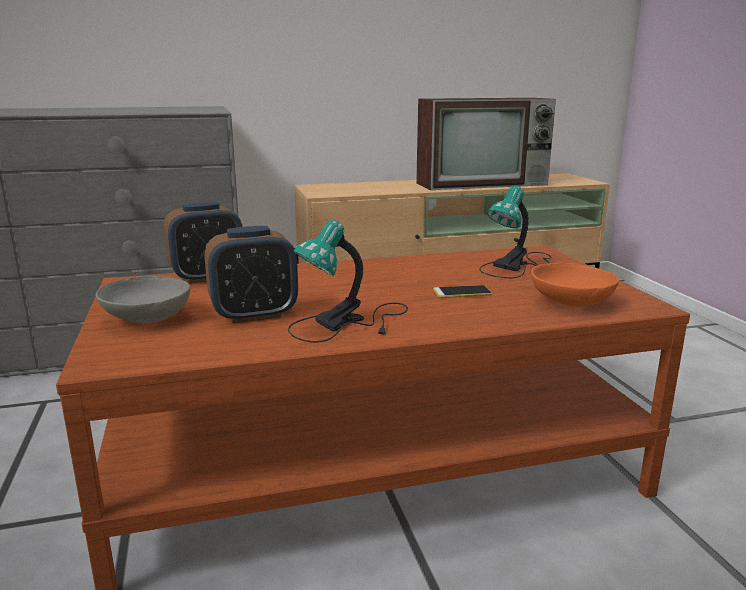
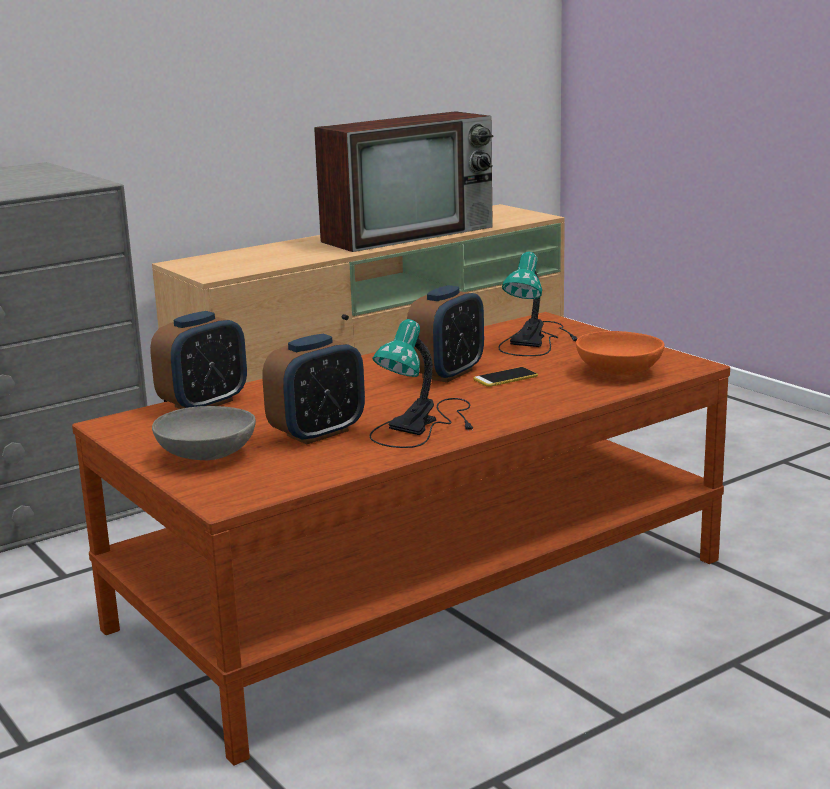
camera: 20 degrees left, 0 degrees up
(416, 282) = (447, 373): none -> alarm clock

